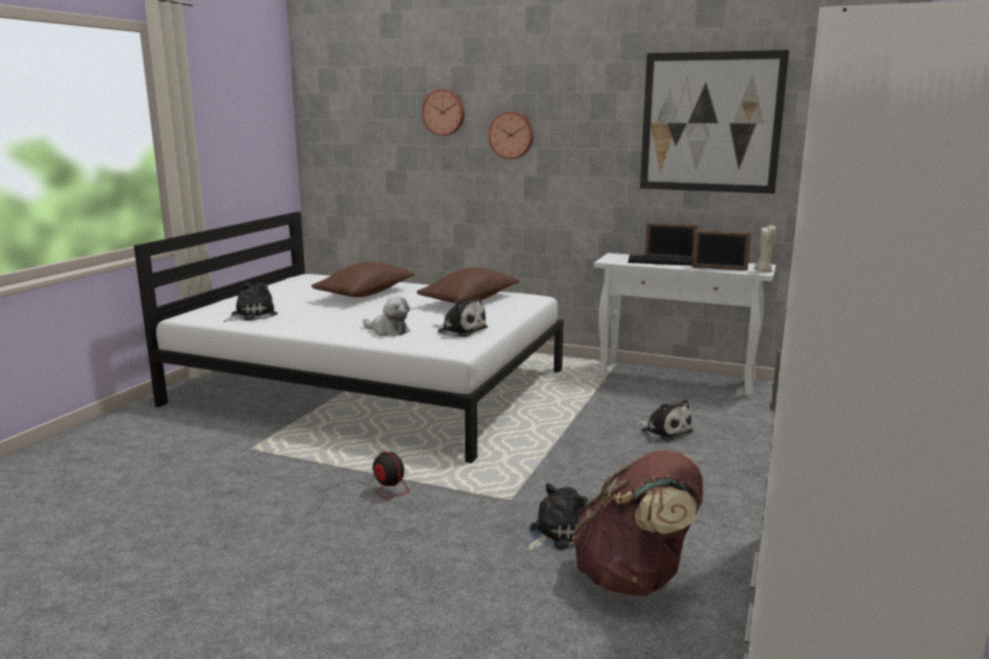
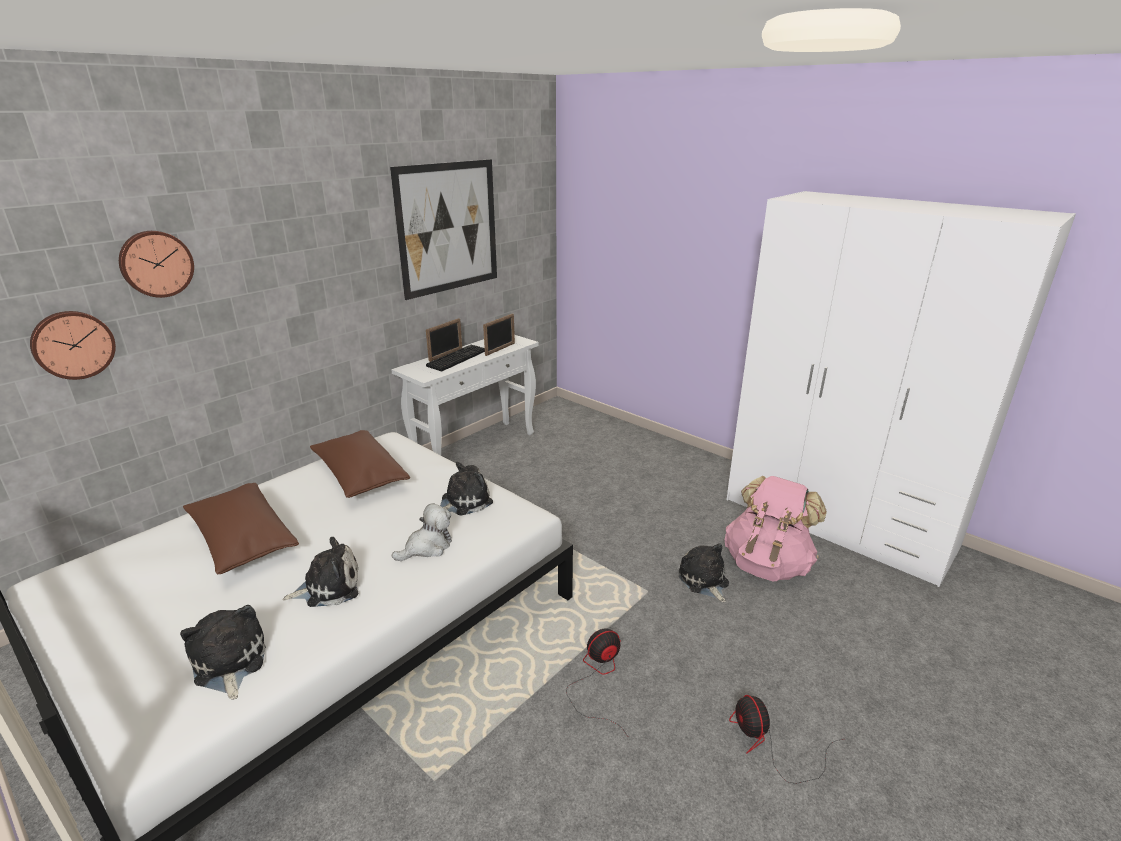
camera: 70 degrees left, 10 degrees up
(314, 592) = (769, 745): none -> fan
(511, 135) = (263, 275): wall clock -> wall clock (73, 344)
(635, 578) = (767, 564): brown backpack -> pink backpack
(664, 431) = (565, 485): plush toy -> plush toy (329, 587)
(763, 271) = (522, 340): beige candle -> none

